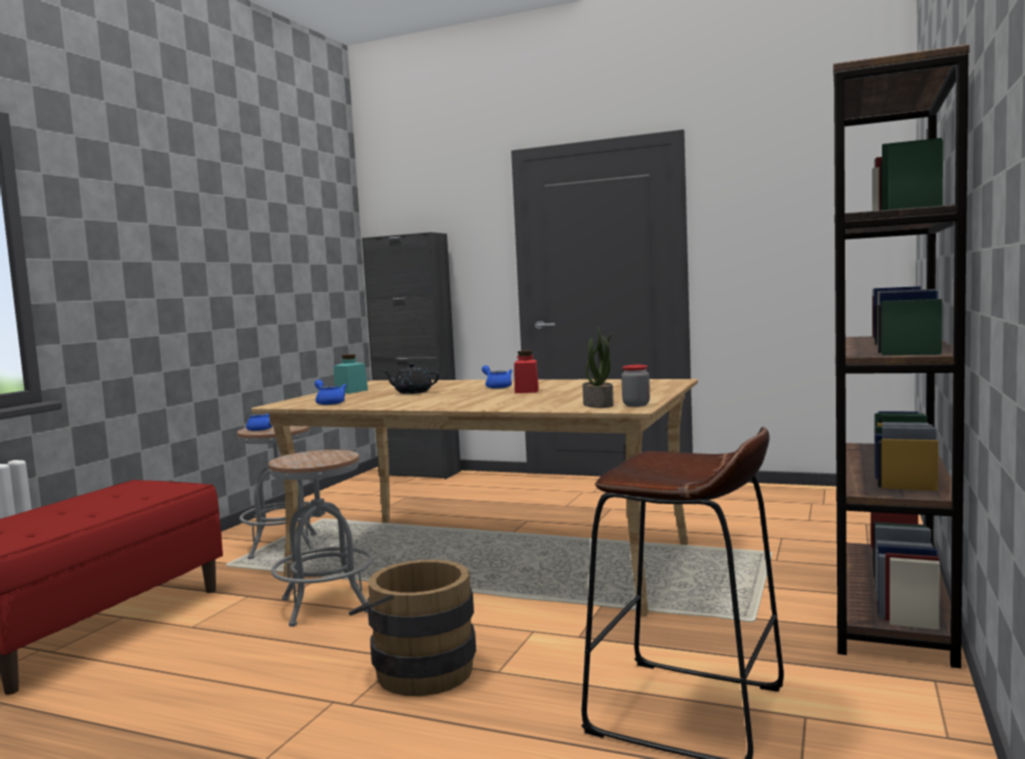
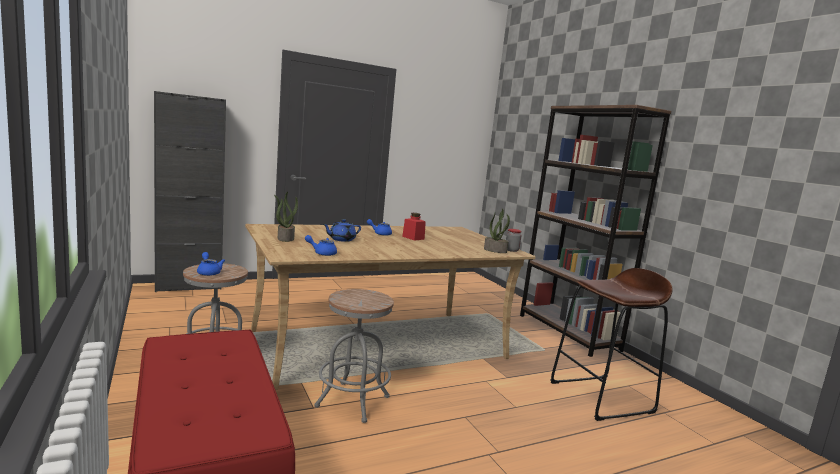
camera: 50 degrees left, 5 degrees up
(351, 391) = (285, 238): turquoise jar -> potted plant
(412, 392) = (341, 239): black teapot -> blue teapot
(416, 670) = (485, 420): brown bucket -> none

